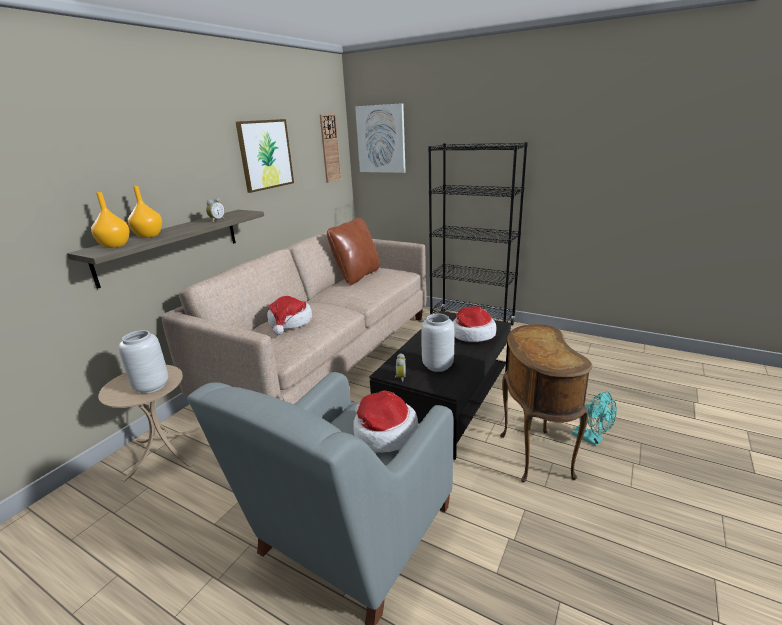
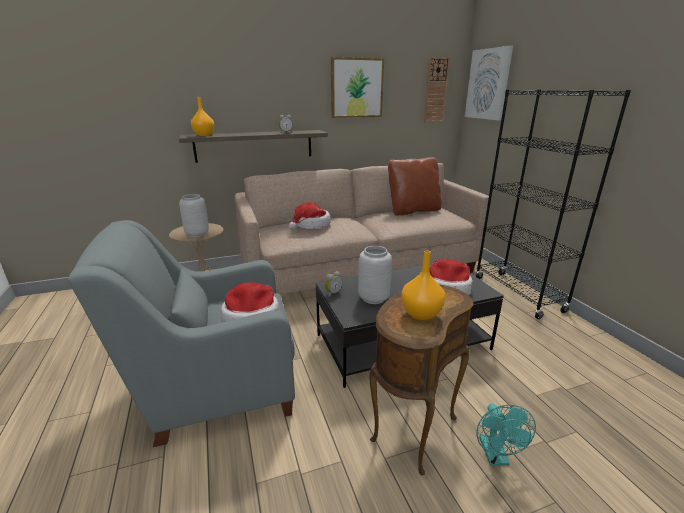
camera: 40 degrees right, 0 degrees up
(149, 236) = (232, 134): orange vase -> orange vase (422, 314)

